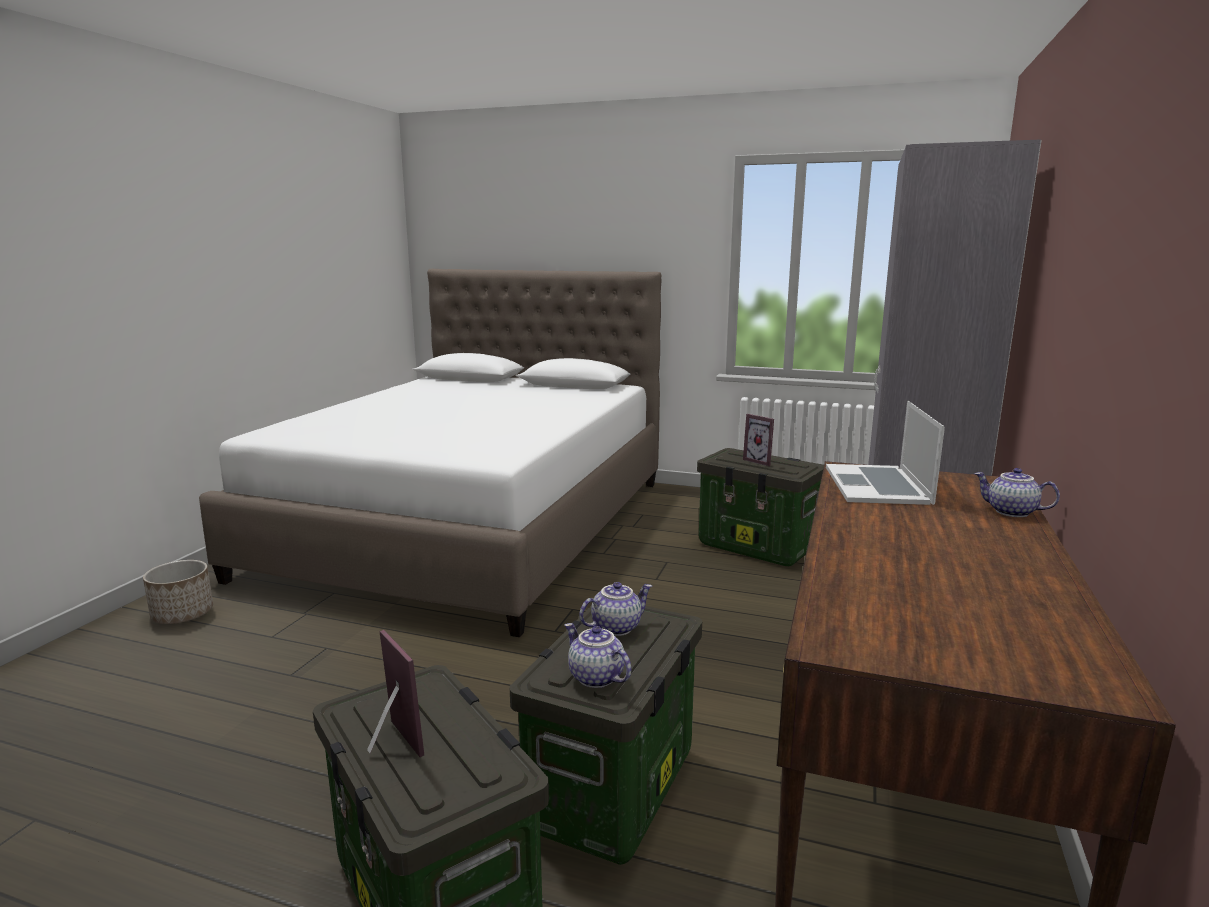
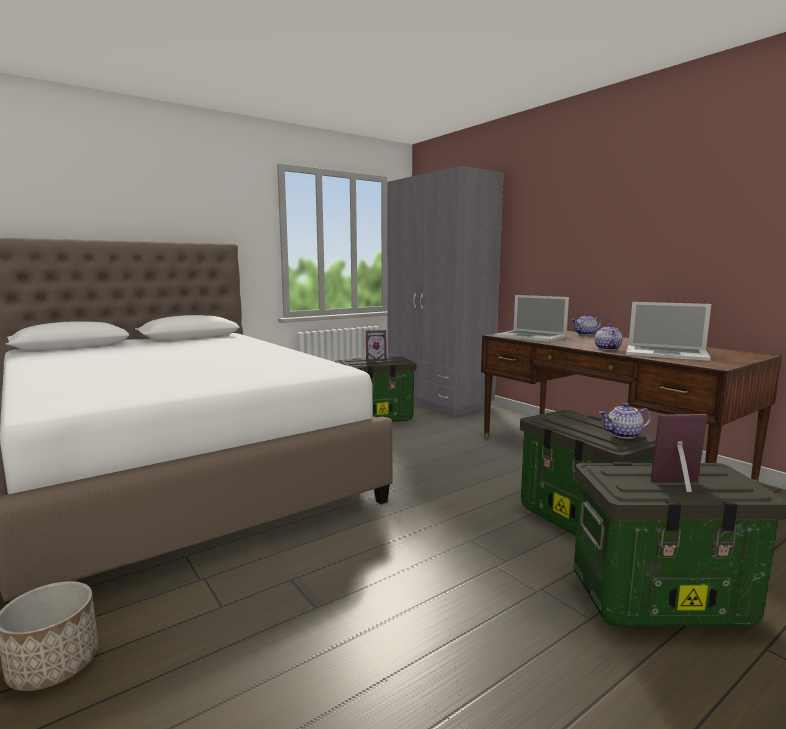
camera: 55 degrees left, 5 degrees down
(616, 627) = (566, 421): teapot -> teapot (606, 349)
(902, 593) = (666, 353): none -> laptop

